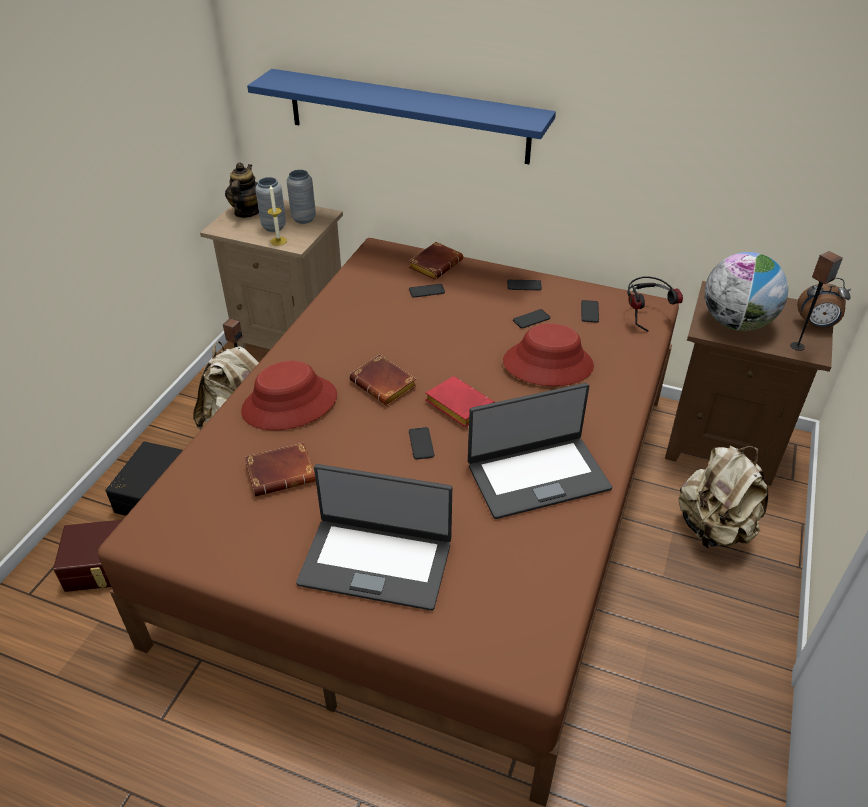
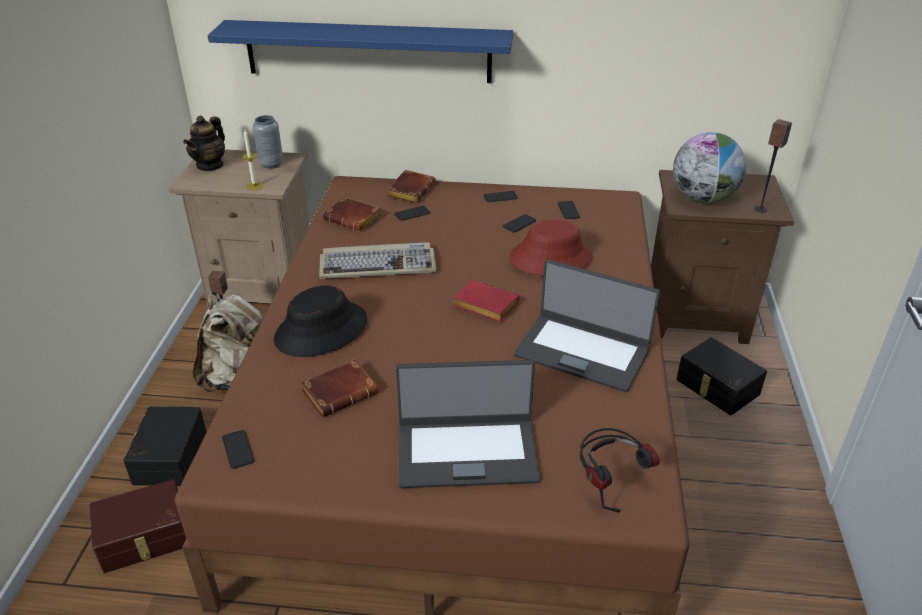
camera: 15 degrees left, 5 degrees down
(247, 212) = (210, 165): teapot -> teapot turned 150 degrees counterclockwise
(274, 227) = (244, 175): grey vase -> none
(289, 404) = (321, 330): red hat -> black hat
(371, 342) = (378, 265): none -> keyboard
(385, 385) = (408, 299): brown book -> brown book (354, 218)
(421, 443) = (464, 343): phone -> phone (238, 449)
(537, 475) = (582, 351): laptop -> laptop turned 60 degrees clockwise
(646, 317) = (619, 208): headphones -> headphones (609, 484)
(714, 528) = (716, 387): beige backpack -> black storage box
(815, 326) = (767, 191): alarm clock -> none

